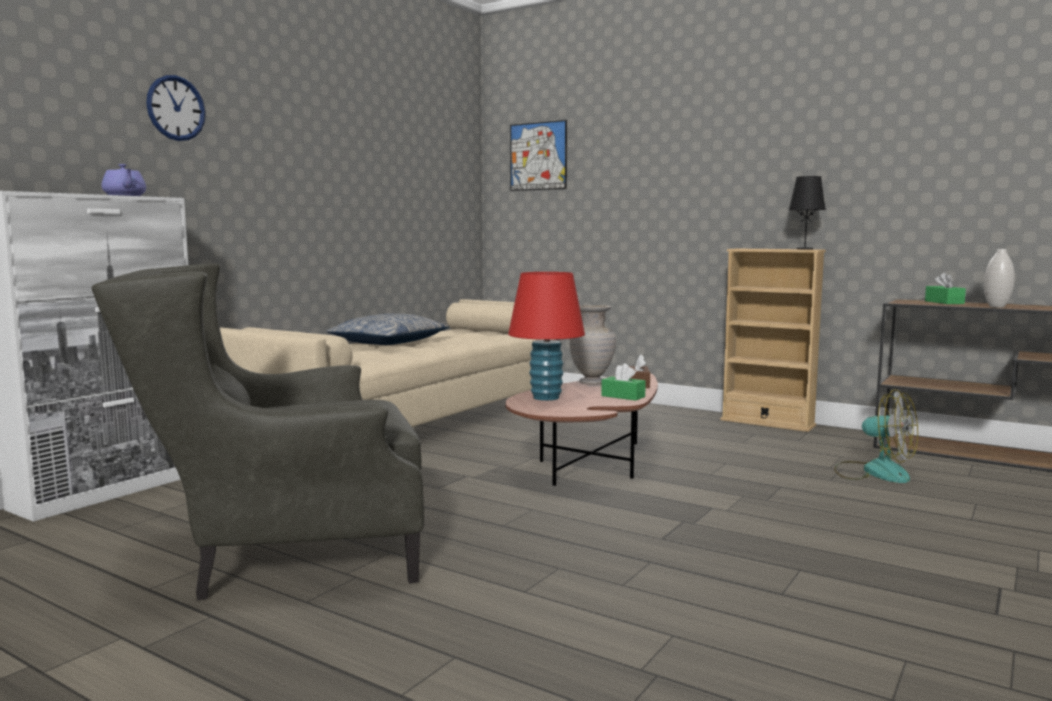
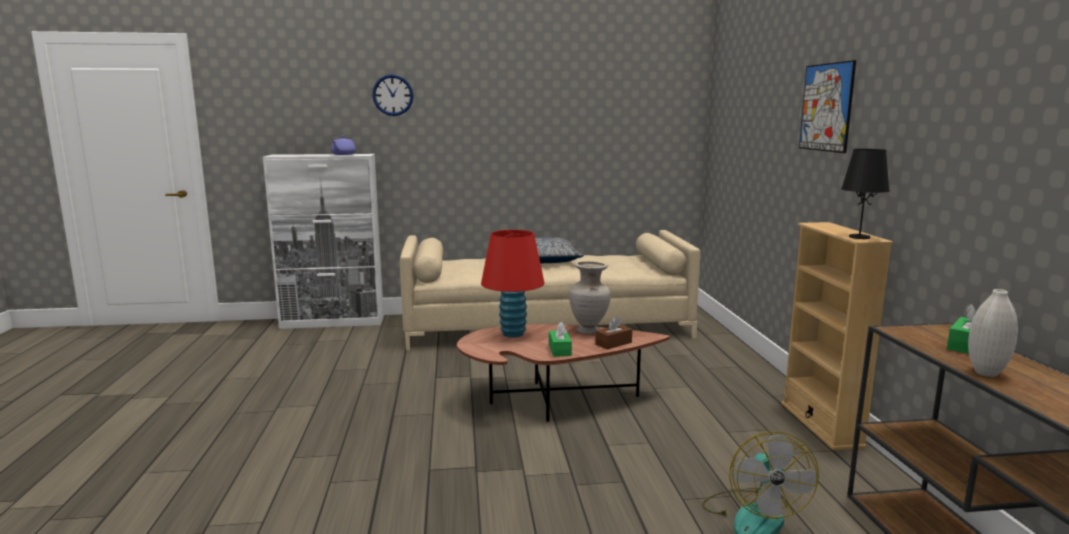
camera: 50 degrees right, 5 degrees up
(281, 555) = (286, 385): grey armchair -> none
(538, 156) = (733, 103): picture -> picture (826, 107)

